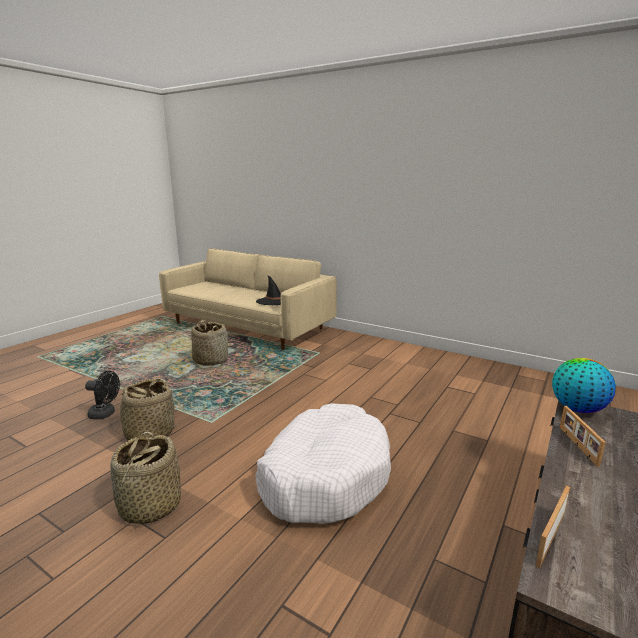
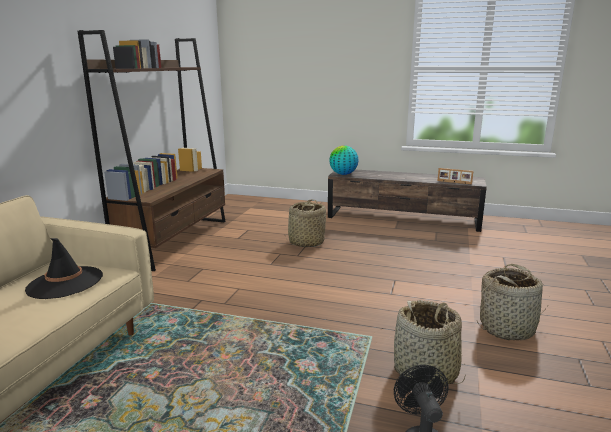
camera: 105 degrees left, 0 degrees up
(210, 360) = (179, 400): basket -> basket (306, 243)
(324, 475) = (400, 270): white dog bed -> none
(440, 360) = (175, 240): none -> brown bookcase
(577, 445) = (382, 176): picture frame -> none

